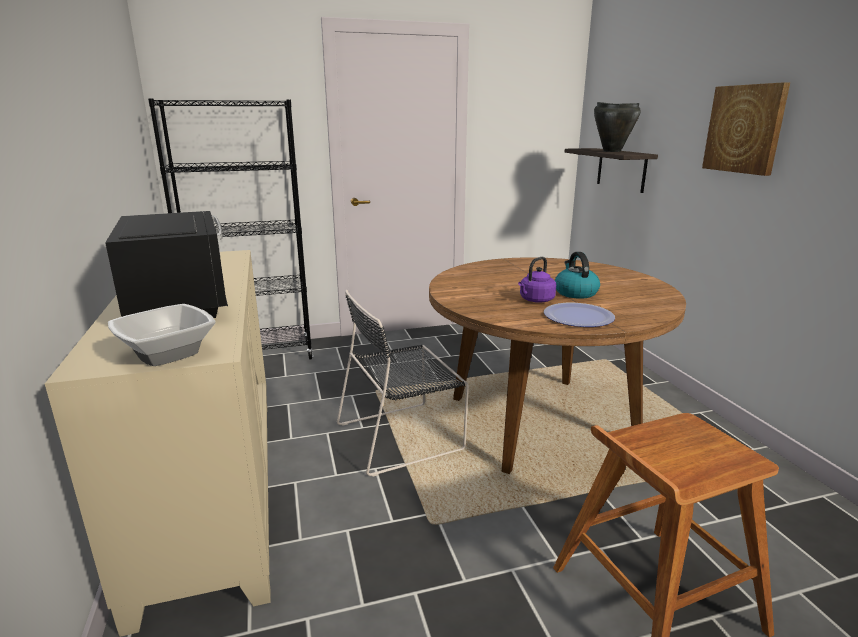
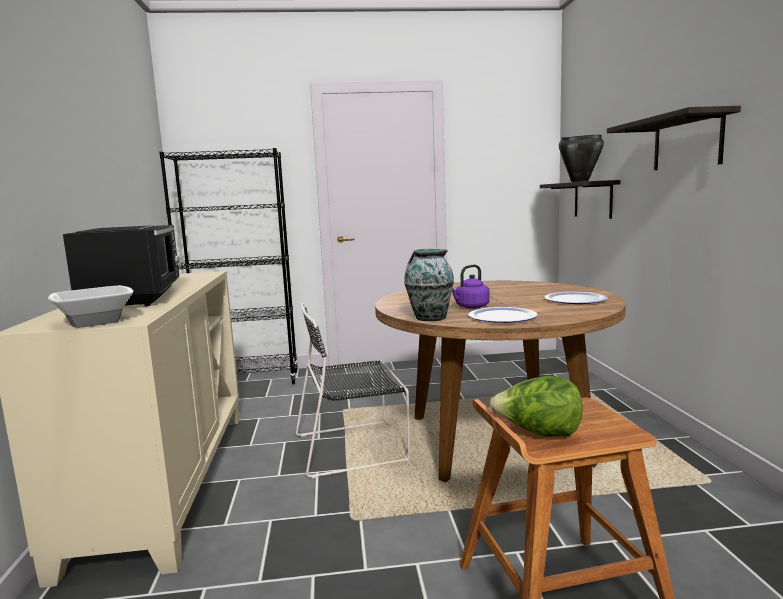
camera: 10 degrees right, 10 degrees down
(504, 318) = (429, 318): none -> vase
(575, 292) = (515, 302): kettle -> none
(632, 290) = (575, 300): none -> plate
(670, 466) = (539, 434): none -> lettuce
(745, 129) = (687, 142): picture -> shelf

